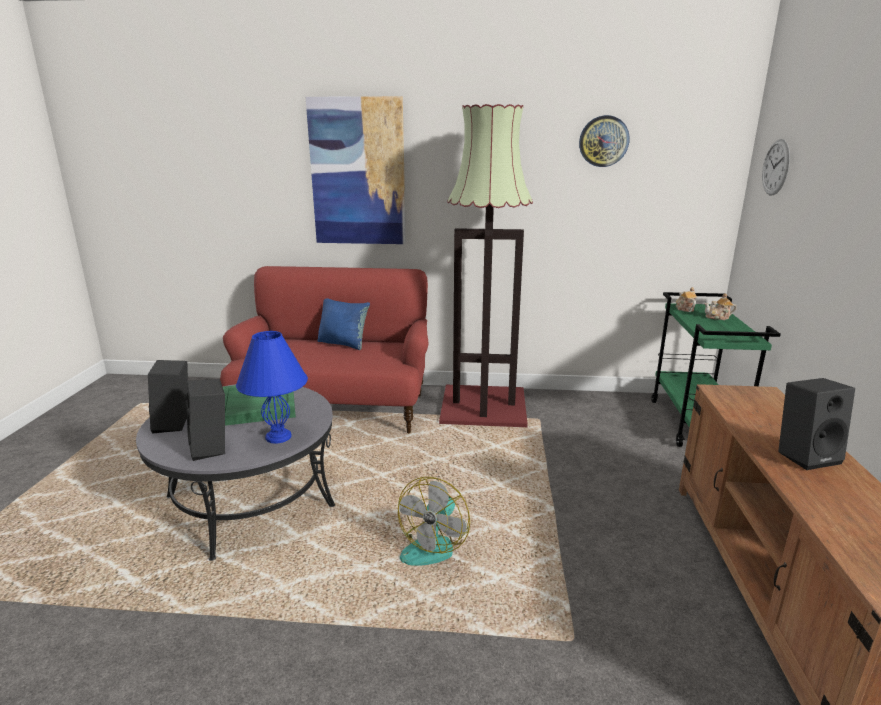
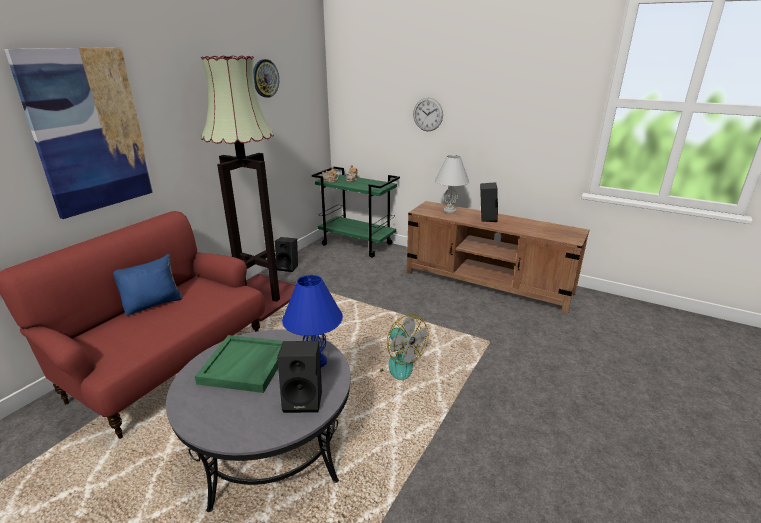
camera: 65 degrees left, 5 degrees up
(175, 424) = (230, 421): black speaker -> black speaker (288, 267)
(772, 413) = (449, 210): none -> white table lamp
(776, 167) = (359, 87): wall clock -> wall clock (428, 114)

